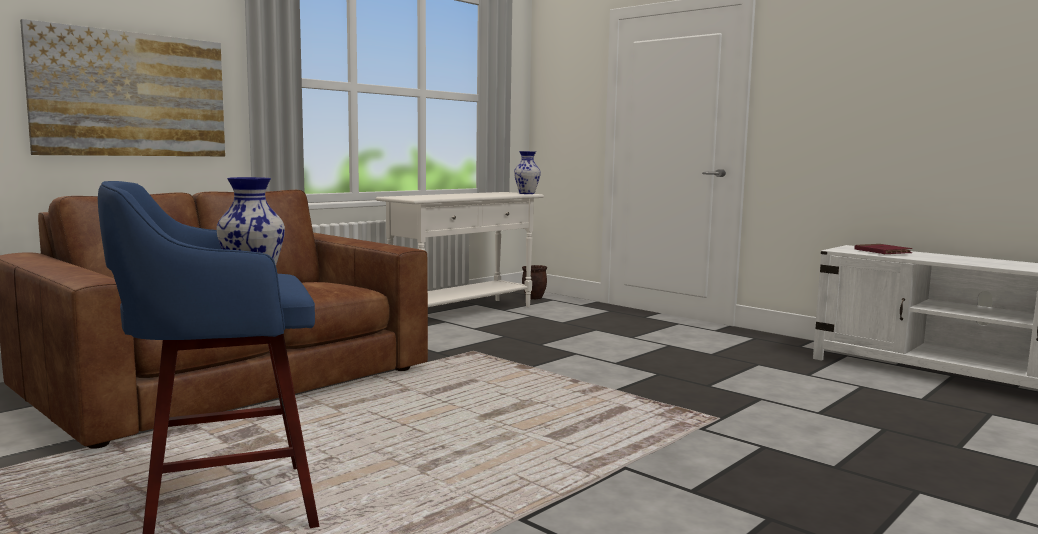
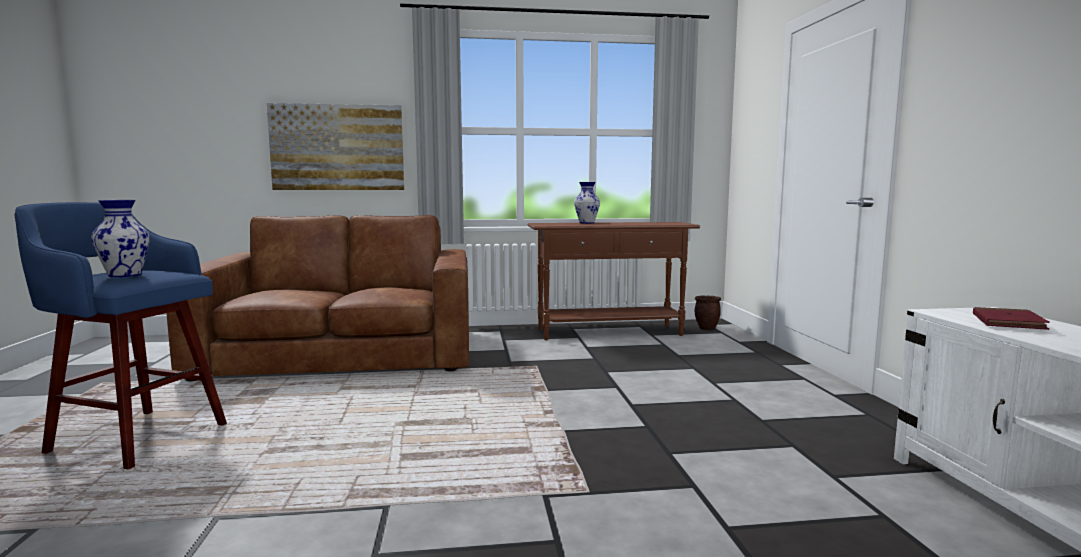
camera: 40 degrees right, 0 degrees up
(463, 313) = (610, 332): white console table -> brown console table
(526, 193) = (684, 223): vase -> vase (586, 223)

